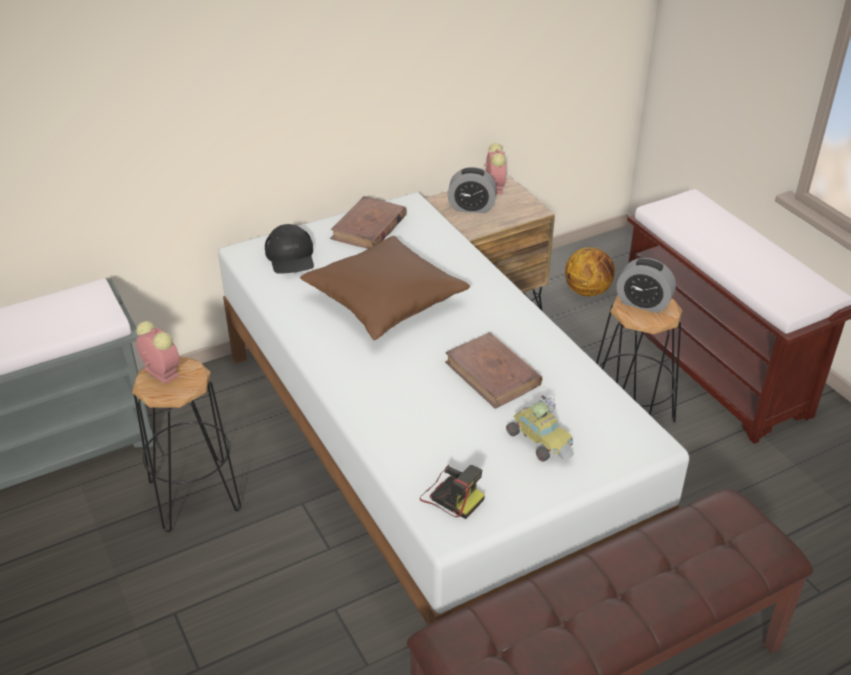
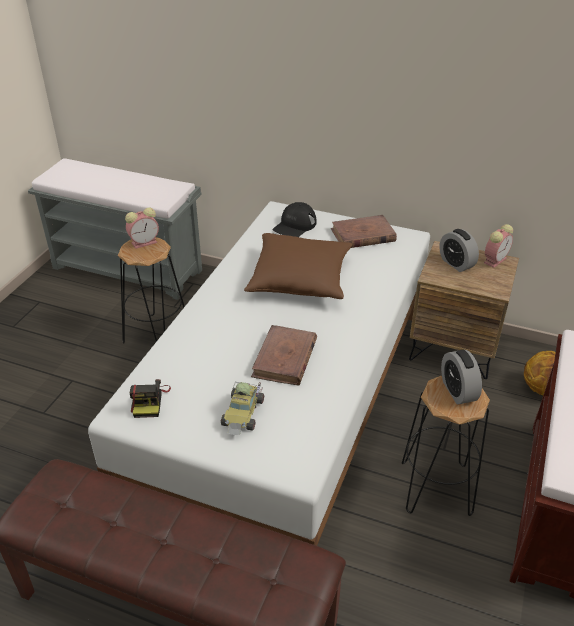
camera: 50 degrees right, 0 degrees up
(160, 372) = (145, 242): alarm clock -> alarm clock turned 60 degrees clockwise

